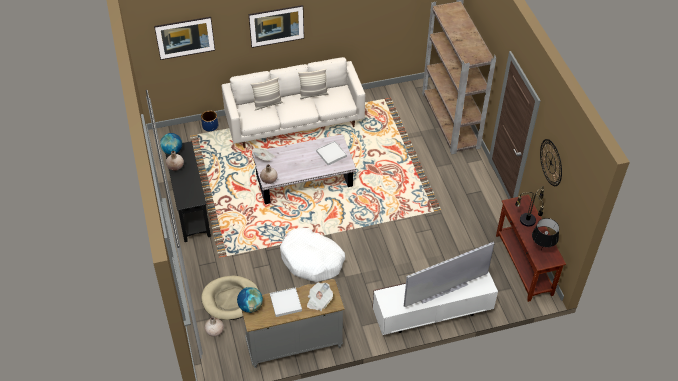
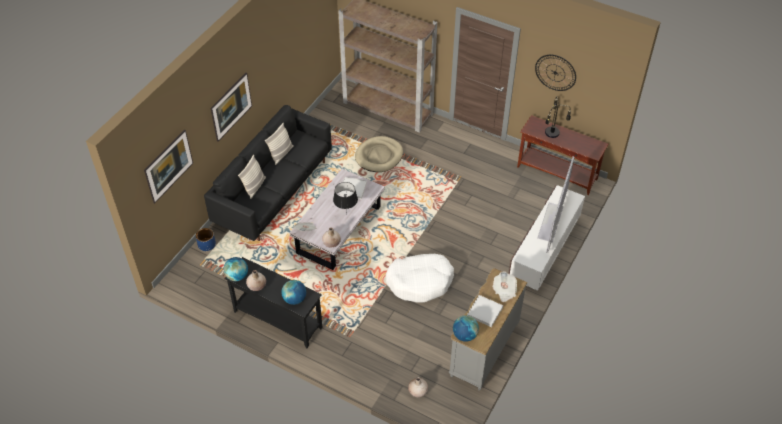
camera: 45 degrees left, 0 degrees up
(186, 193) = (294, 299): none -> globe
(231, 299) = (399, 359): beige dog bed -> beige dog bed (379, 156)
(295, 122) = (274, 191): white sofa -> black sofa
(541, 251) = (585, 146): black table lamp -> black table lamp (346, 214)

